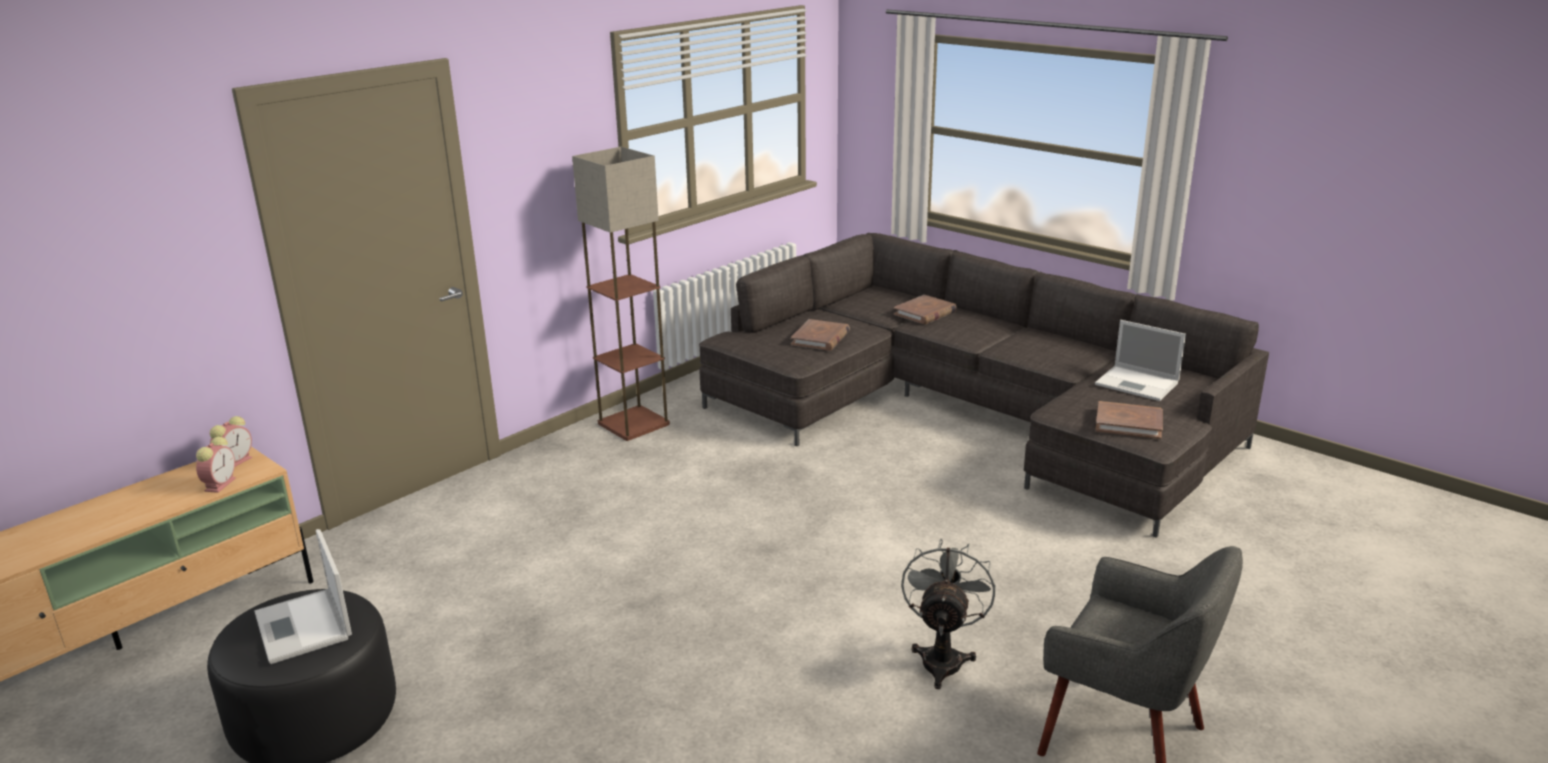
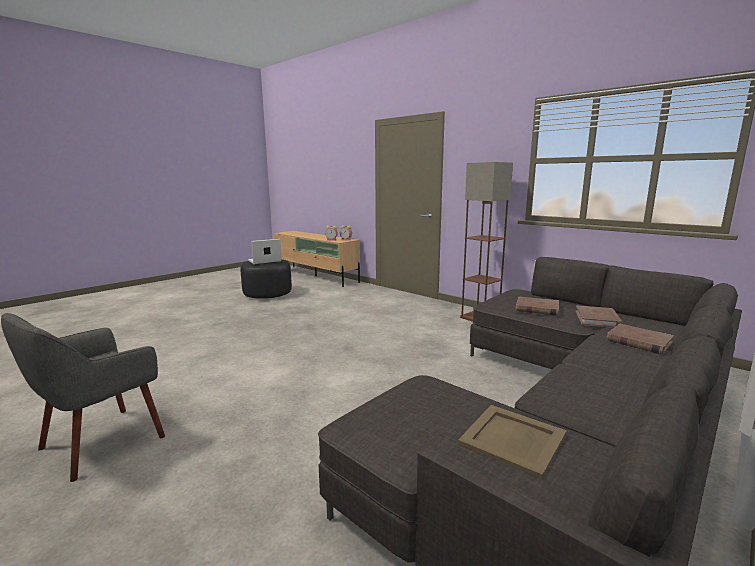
camera: 90 degrees right, 10 degrees down
(943, 658) = (224, 389): grey fan -> none
(1128, 423) = (396, 413): brown book -> brown book (597, 319)
(1138, 384) = (513, 439): laptop -> beige tray

